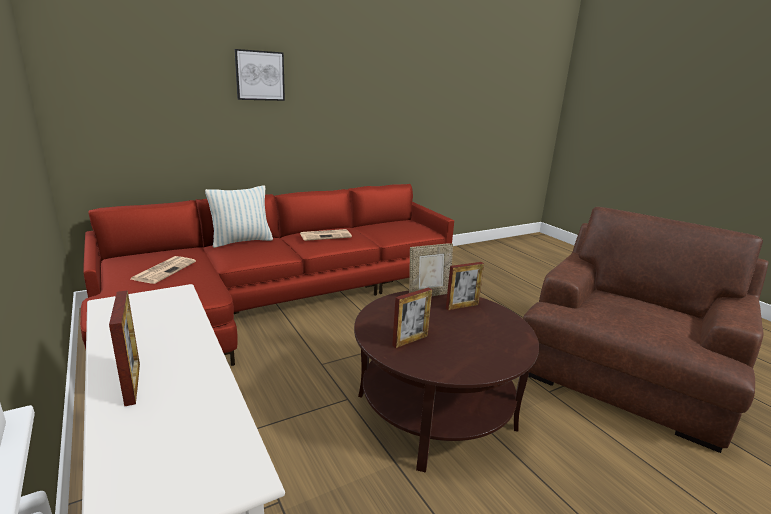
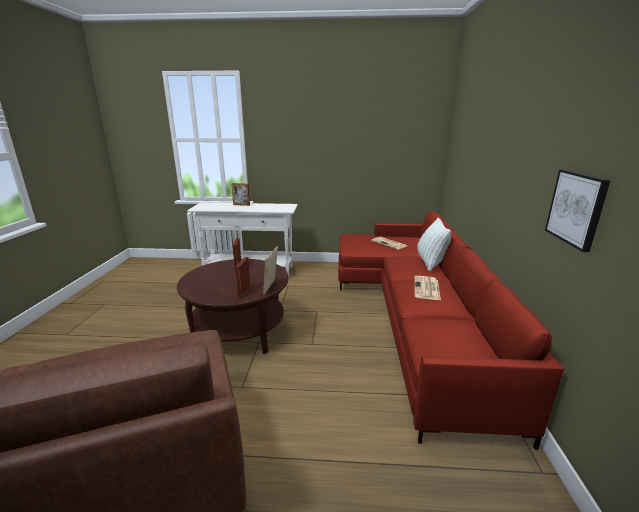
camera: 125 degrees right, 0 degrees up
(259, 75) = (498, 138): picture -> picture (576, 208)

